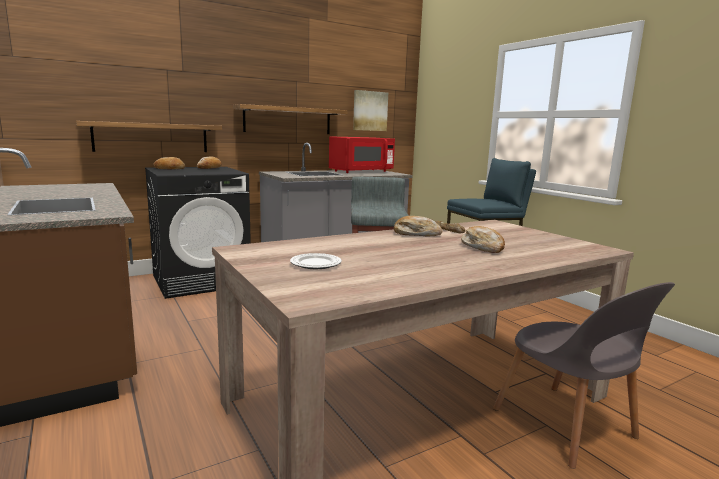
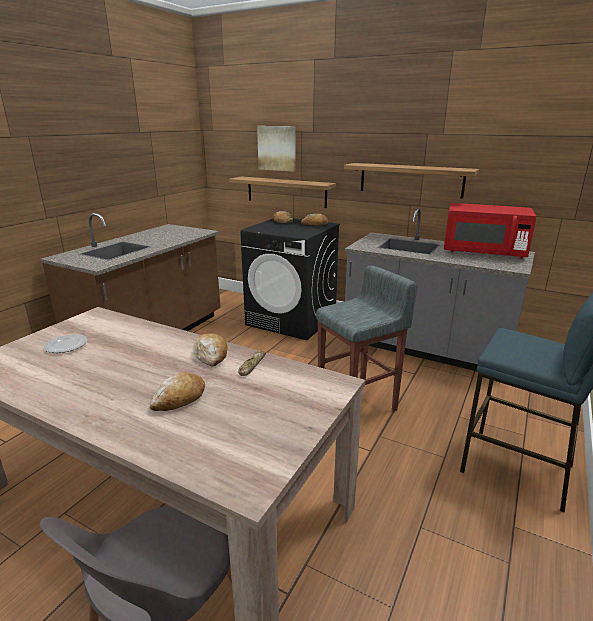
camera: 60 degrees right, 10 degrees up
(370, 111) = (535, 169): picture -> picture (277, 148)

